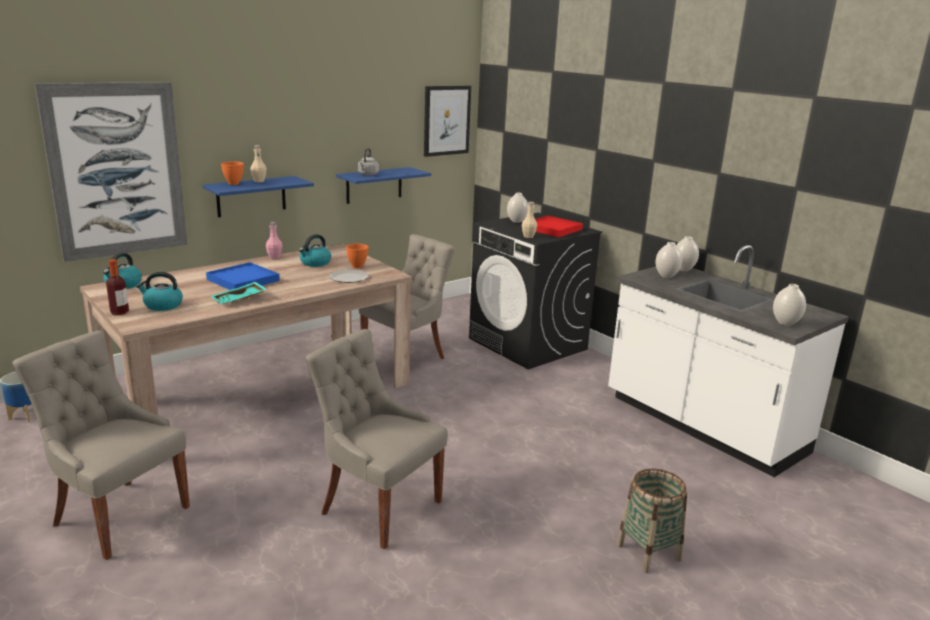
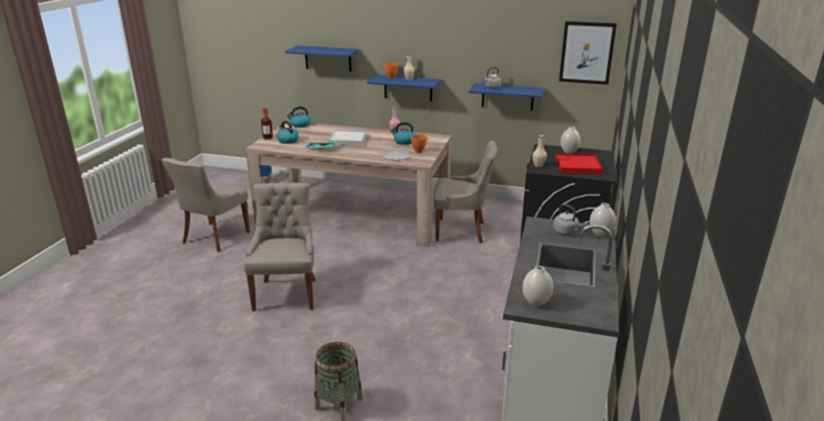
camera: 55 degrees right, 5 degrees up
(117, 170) = (328, 58): picture -> blue shelf
(118, 515) = (214, 238): grey chair -> grey chair turned 150 degrees counterclockwise
(243, 280) = (347, 139): blue tray -> white tray
(666, 276) = (566, 232): white vase -> grey kettle

